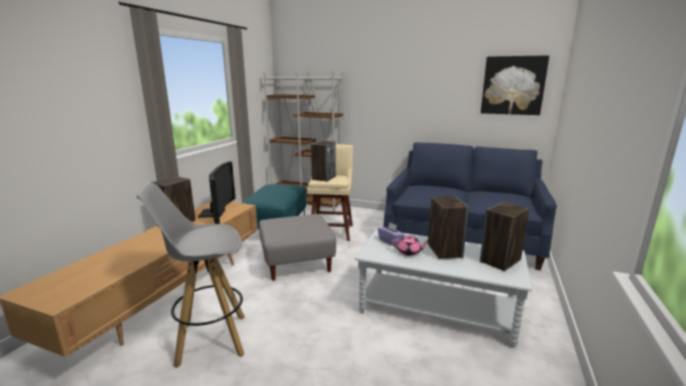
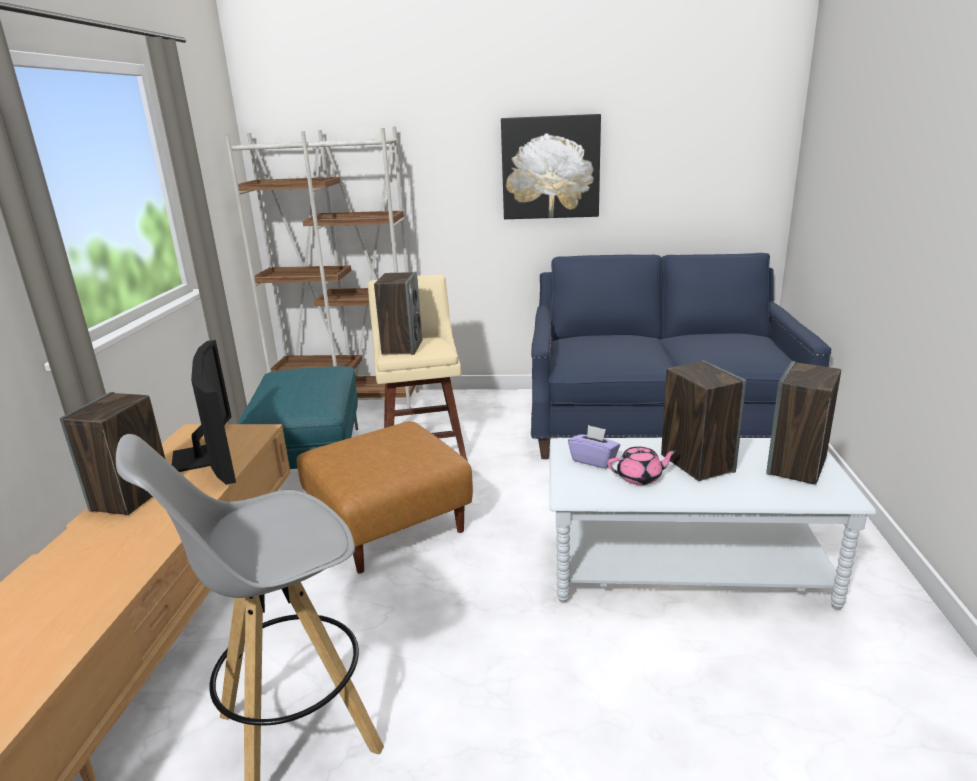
camera: 15 degrees left, 5 degrees up
(297, 262) = (389, 524): grey ottoman -> brown ottoman
(513, 85) = (718, 139): picture -> picture (550, 167)

